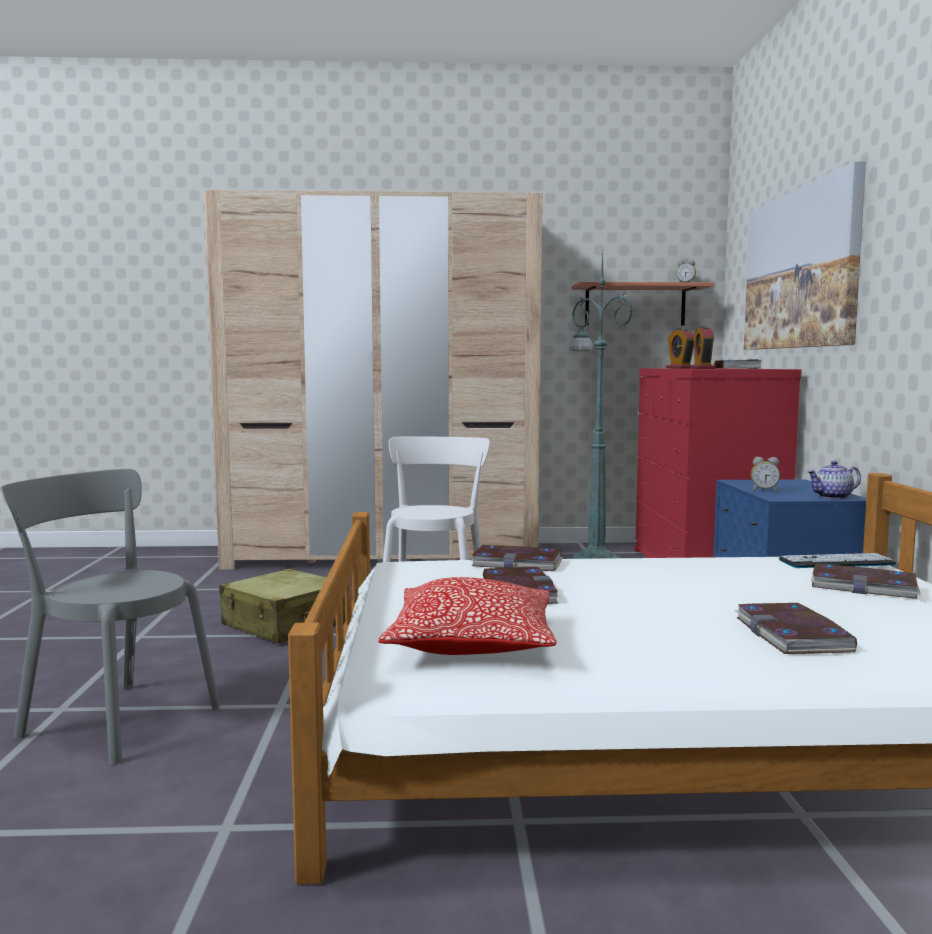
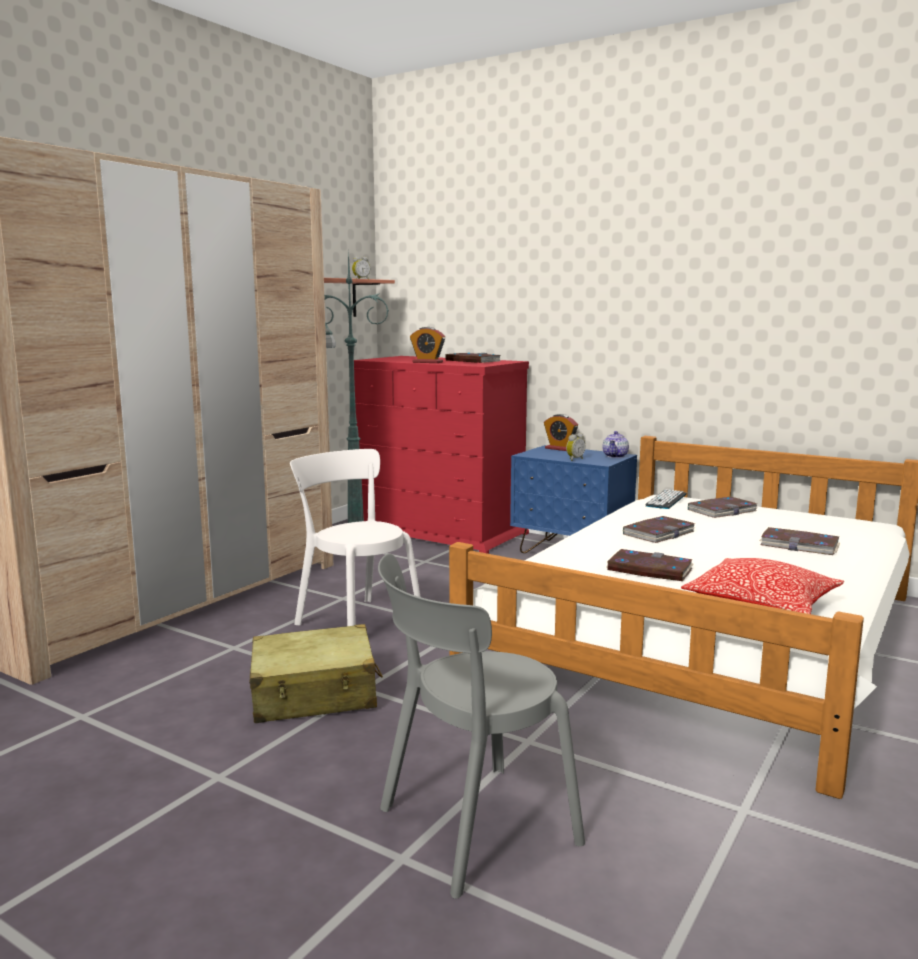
camera: 55 degrees left, 5 degrees up
(517, 563) = (567, 552): book -> book (658, 533)
(702, 368) = (466, 363): alarm clock -> alarm clock (560, 449)
(800, 269) = (513, 281): picture -> none

